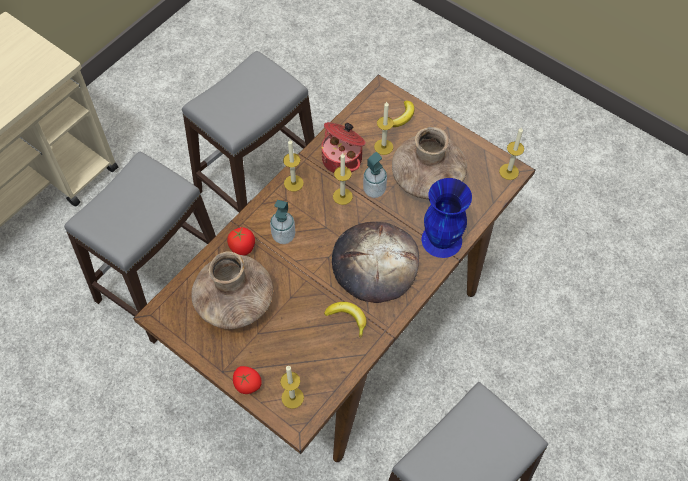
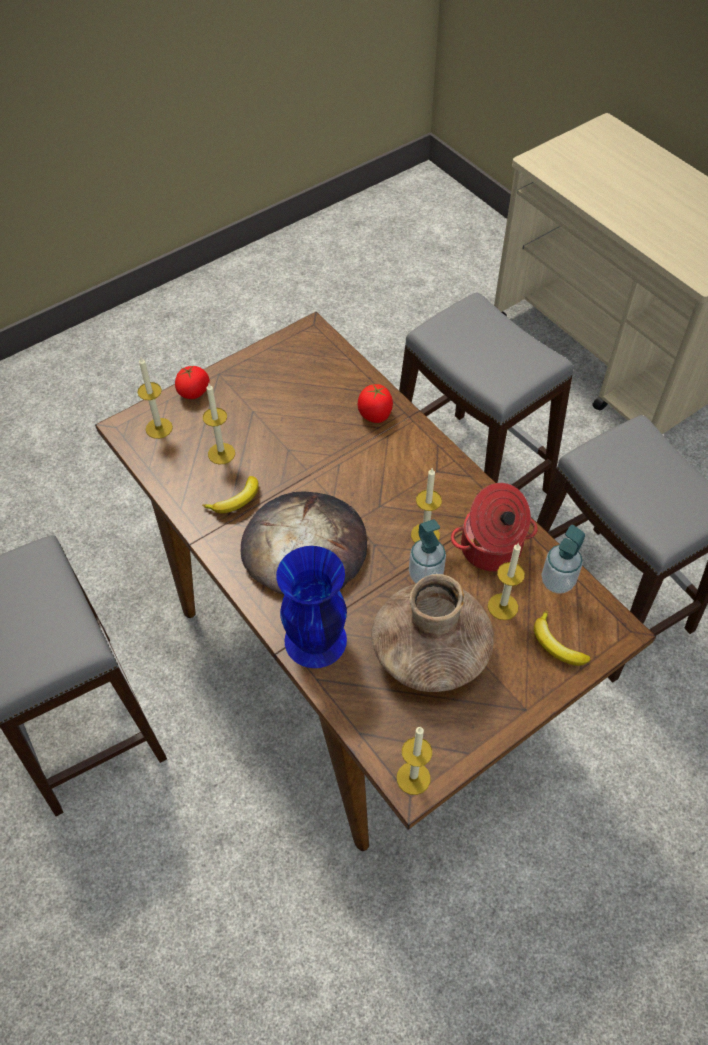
camera: 105 degrees right, 5 degrees down
(234, 301) = (303, 396): brown vase -> none
(283, 236) = (380, 458): soap dispenser -> soap dispenser (557, 581)
(293, 183) = (462, 484): candle -> candle (221, 453)

